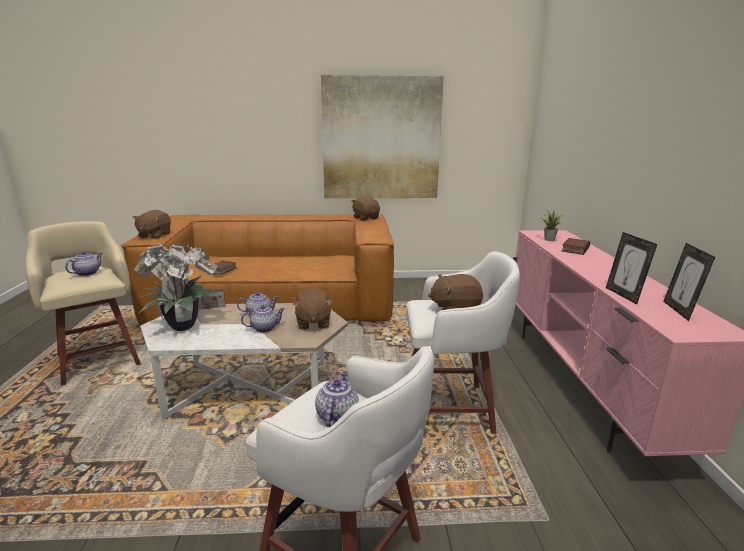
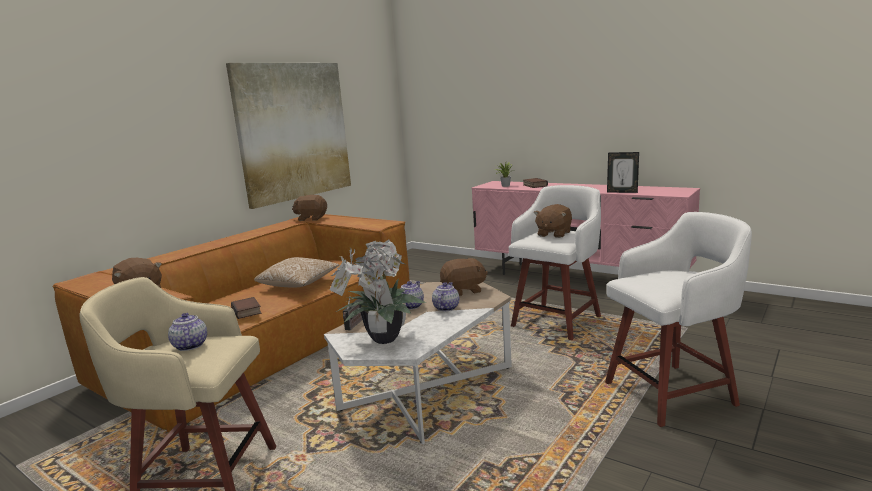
camera: 50 degrees left, 5 degrees down
(287, 266) = (299, 284): none -> pillow
(313, 323) = (463, 290): brown plush toy -> brown plush toy turned 45 degrees counterclockwise
(337, 416) = (670, 278): teapot -> none
(679, 311) = (654, 189): picture frame -> none

